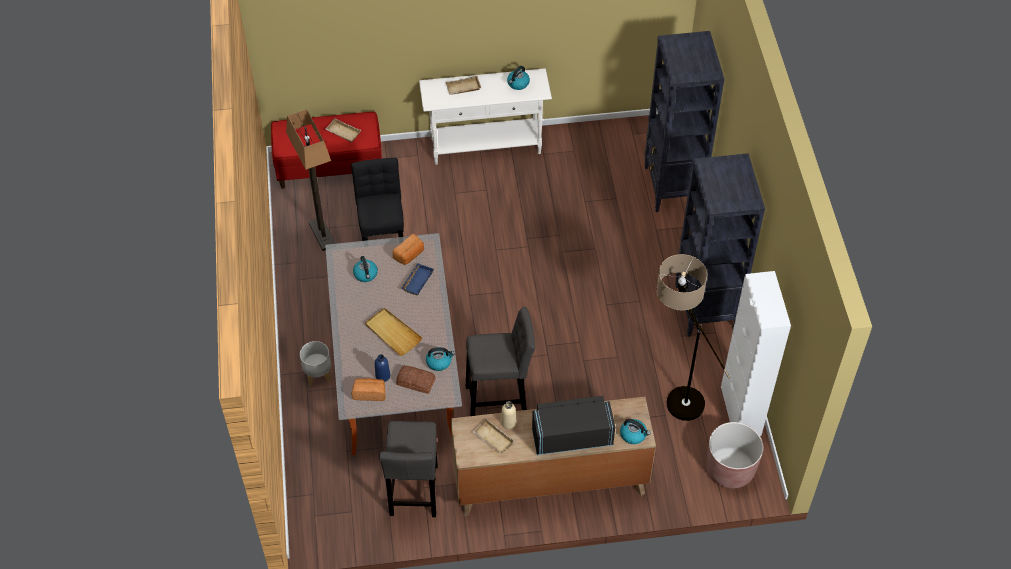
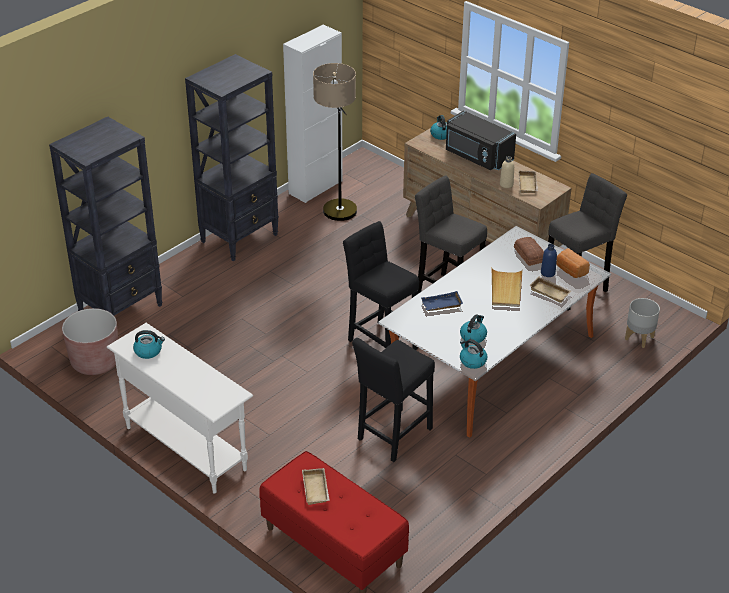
camera: 130 degrees left, 15 degrees down
(318, 375) = (557, 398): grey planter -> grey planter (639, 338)
(322, 234) = (421, 494): floor lamp -> none
(410, 255) = (421, 323): bread -> none
(439, 362) = (497, 253): kettle -> kettle (472, 361)
(463, 88) = (194, 383): beige tray -> beige tray (550, 291)
(484, 313) = (380, 342): none -> black stool
(730, 469) = (368, 173): brown planter -> brown planter (95, 362)

